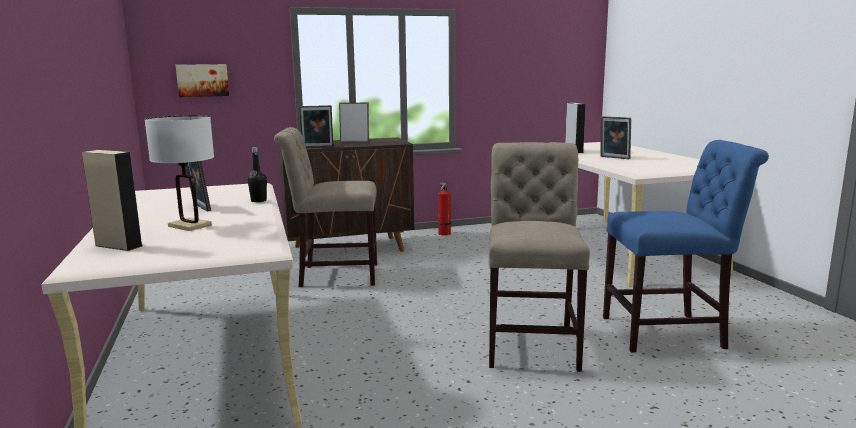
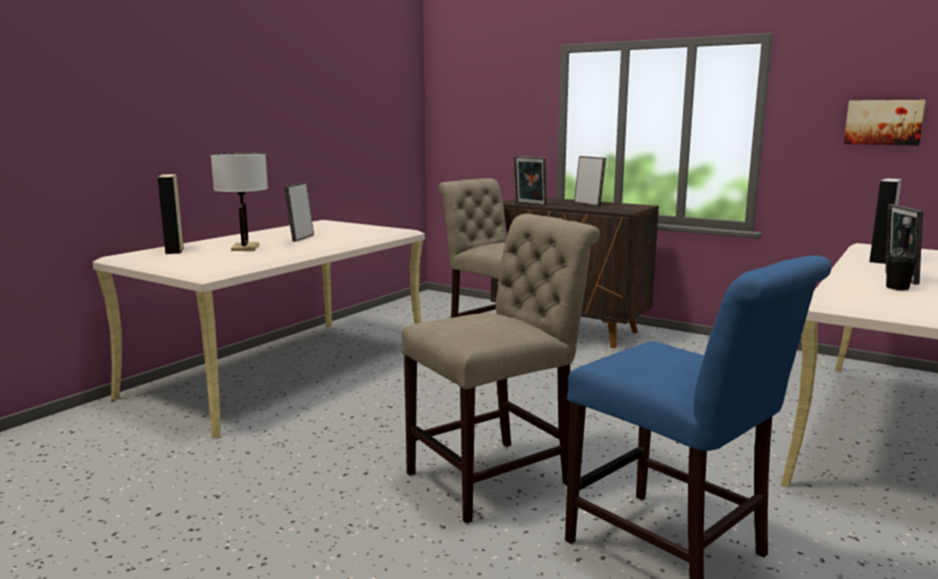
camera: 50 degrees right, 0 degrees up
(203, 80) = (476, 125): picture -> picture (883, 122)
(258, 200) = (347, 241): black bottle -> black bottle (897, 288)
(444, 234) = (704, 345): fire extinguisher -> none

